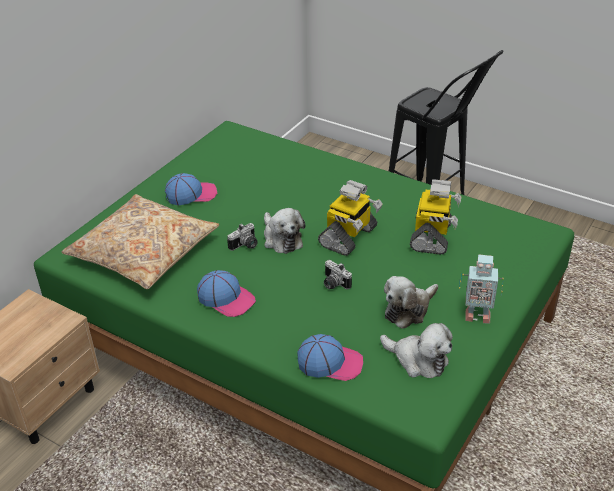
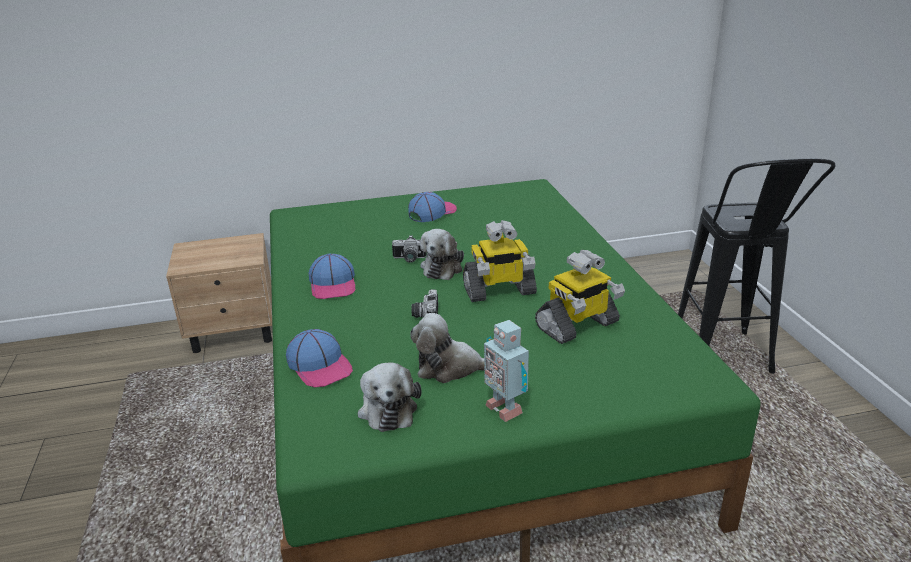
camera: 45 degrees right, 10 degrees down
(144, 252) = (337, 232): beige pillow -> none
(191, 194) = (432, 212): cap -> cap turned 75 degrees counterclockwise

